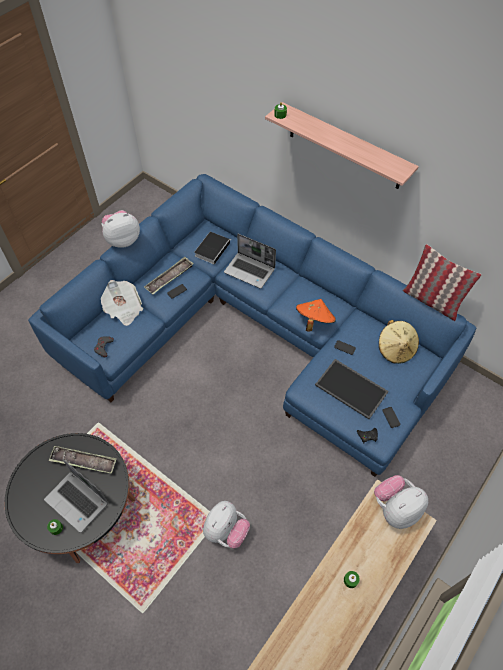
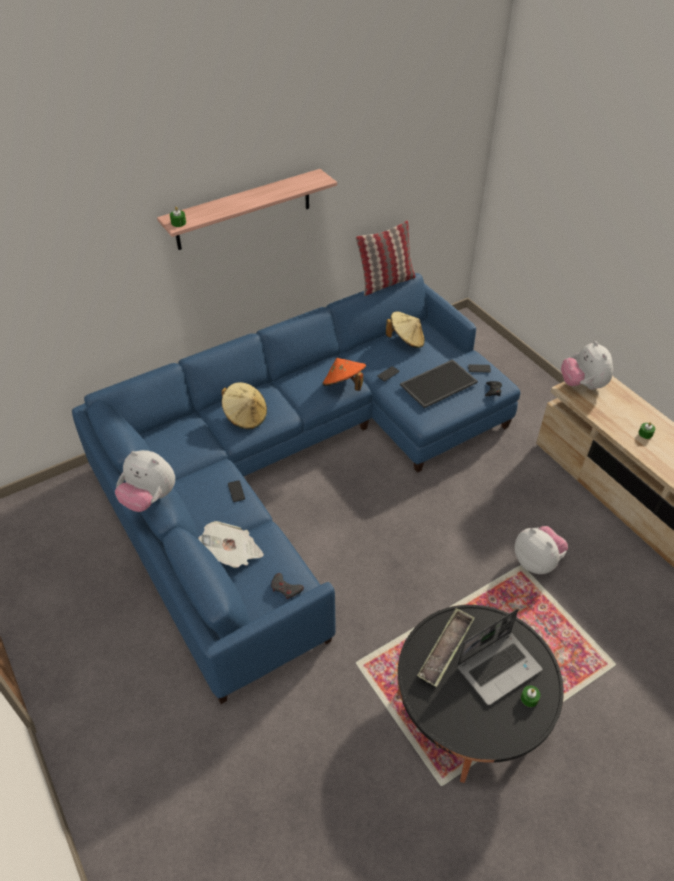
camera: 70 degrees left, 10 degrees down
(123, 239) = (149, 498): plush toy -> plush toy turned 60 degrees counterclockwise
(169, 278) = (210, 493): tray -> none
(212, 248) = (189, 441): book -> none
(250, 271) = (245, 416): laptop -> beige hat

